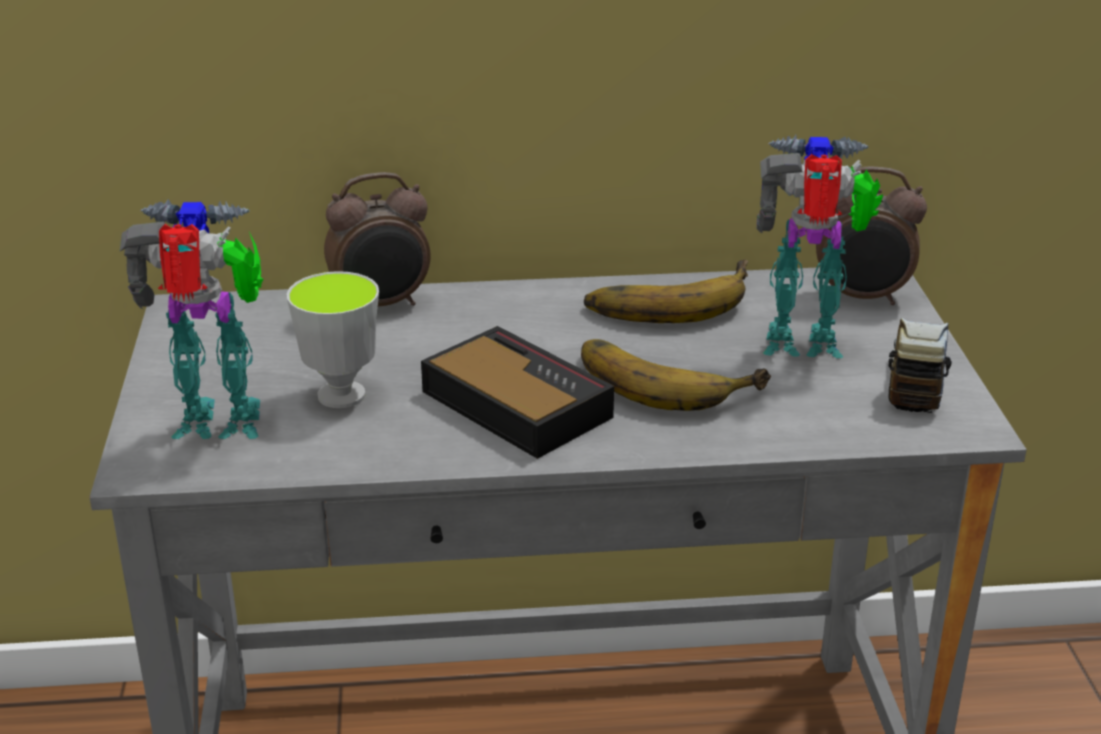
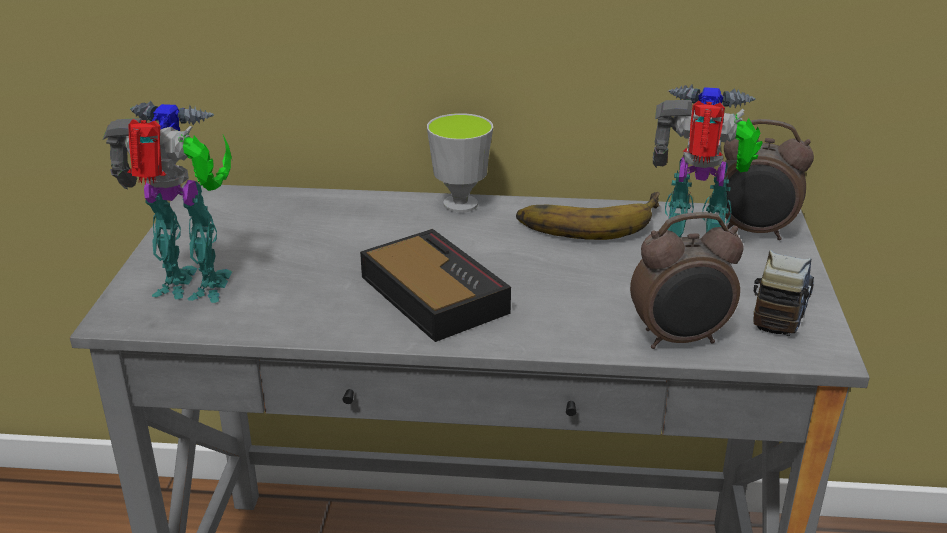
camera: 10 degrees right, 0 degrees up
(341, 395) = (296, 274): cup -> cup (460, 204)
(382, 305) = (356, 205): alarm clock -> alarm clock (680, 340)
(667, 378) = (566, 284): banana -> none

